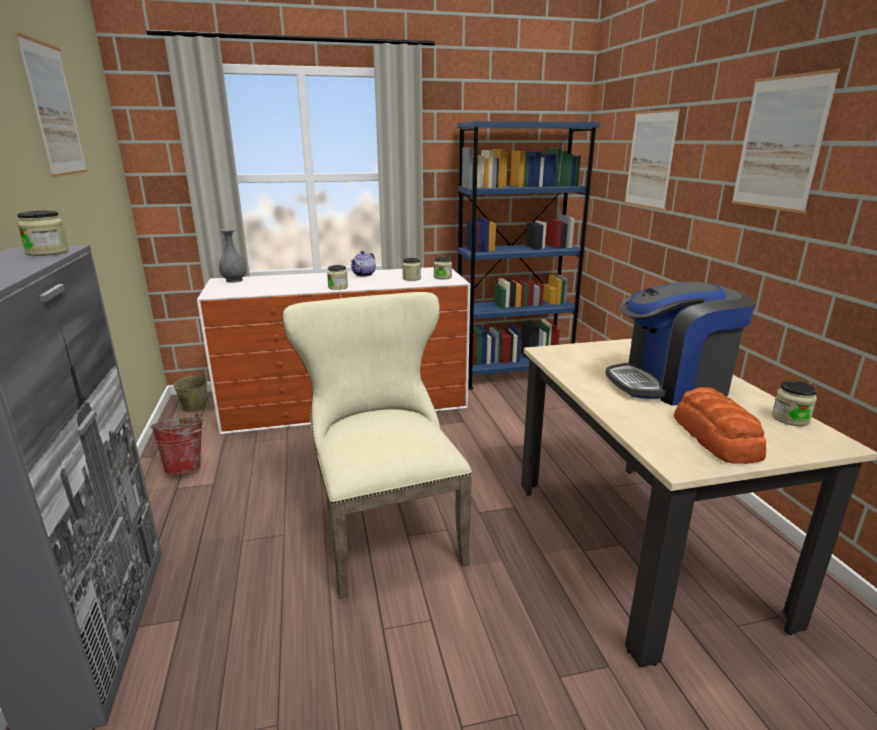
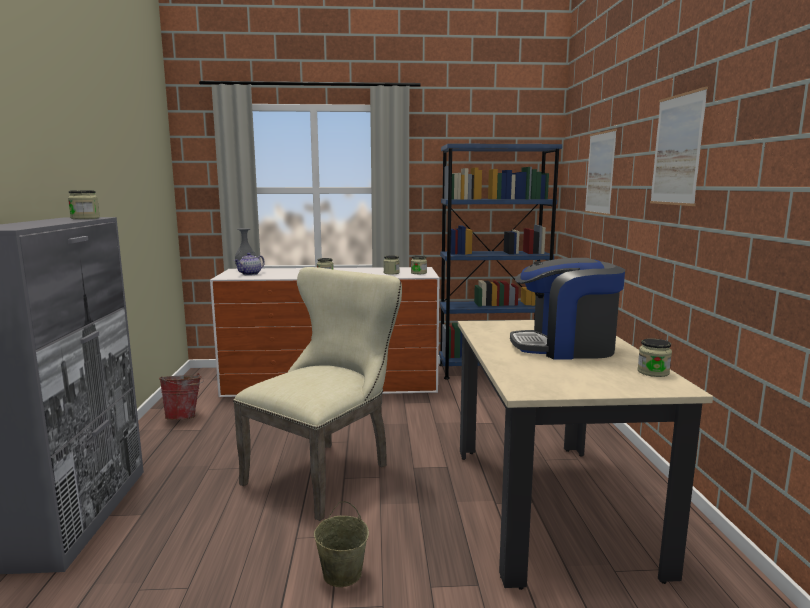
camera: 10 degrees right, 10 degrees down
(54, 110) = (119, 133): picture -> none
(194, 407) = (206, 377): beige bucket -> beige bucket (341, 573)
(364, 275) = (353, 270): teapot -> teapot (250, 274)
(384, 529) = (326, 472): beige chair -> beige chair turned 45 degrees clockwise
(716, 438) = (572, 379): bread -> none

